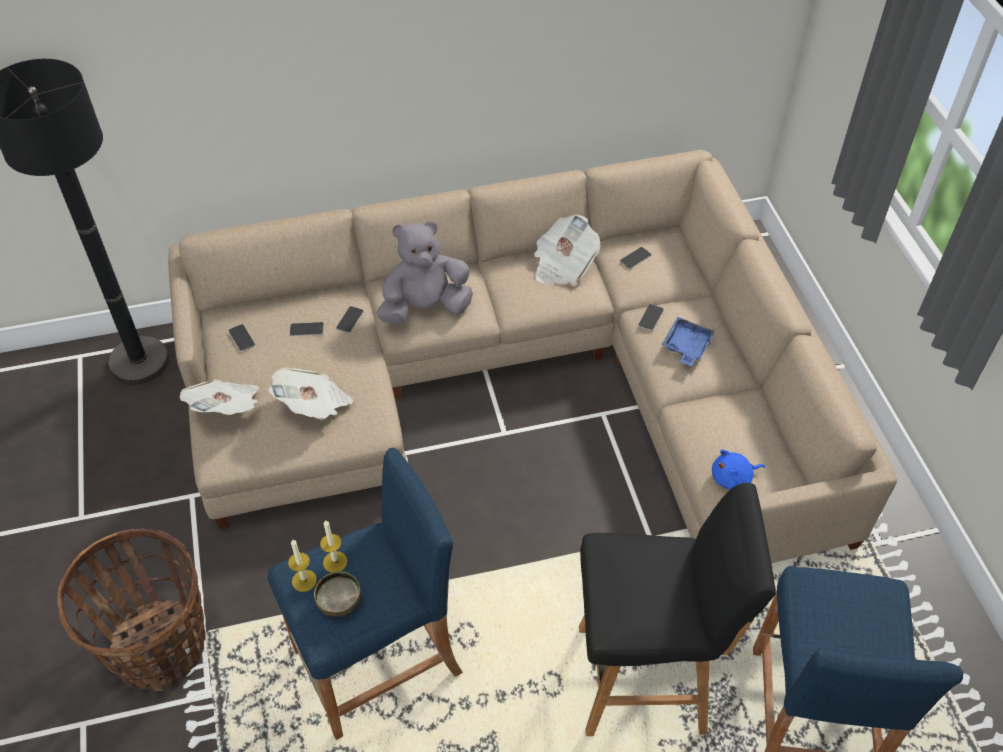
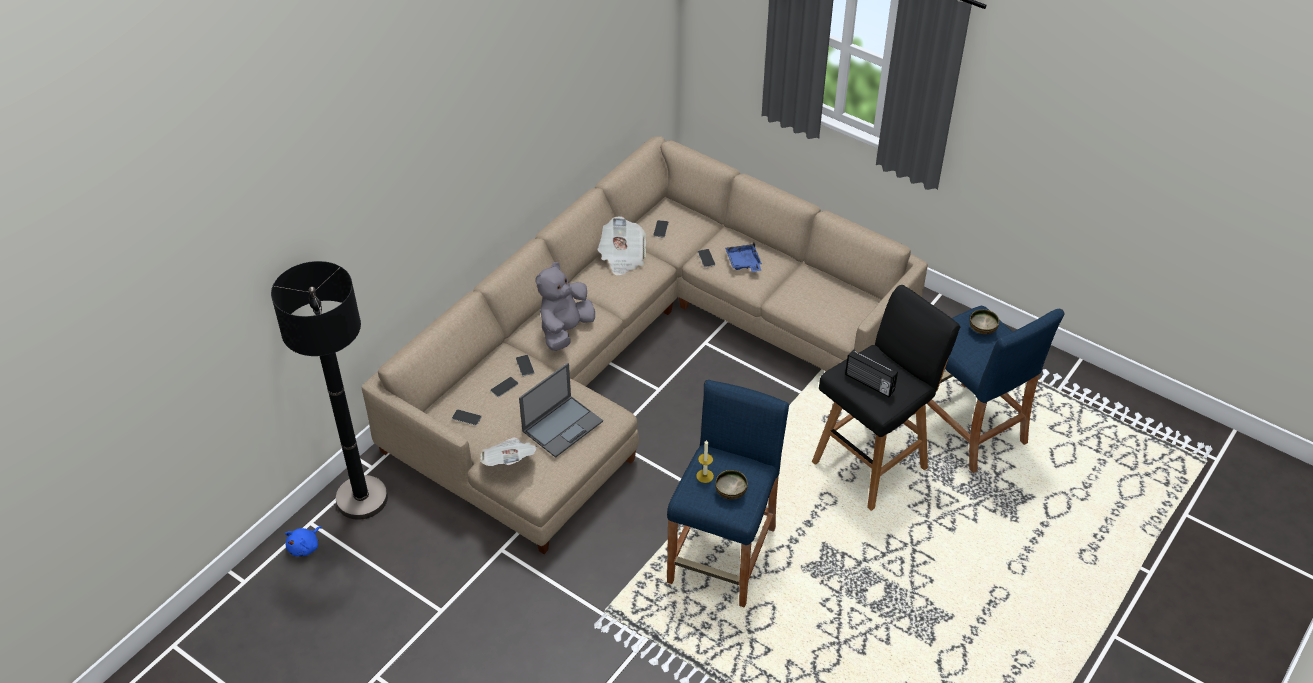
camera: 40 degrees left, 5 degrees down
(159, 647) = (584, 639): basket -> none
(304, 580) = (699, 495): candle -> none
(314, 405) = (563, 425): newspaper -> laptop
(626, 585) = (869, 383): none -> radio
(733, 478) = (840, 317): blue plush toy -> blue plush toy (305, 547)
(867, 615) = (983, 329): none -> bowl

